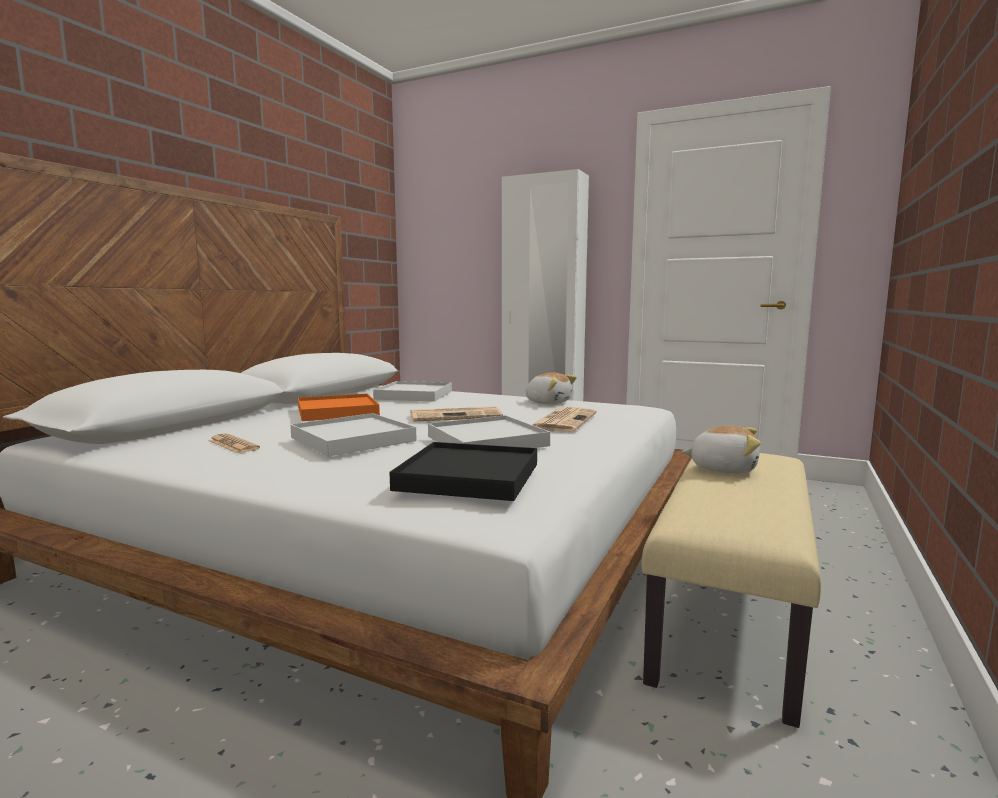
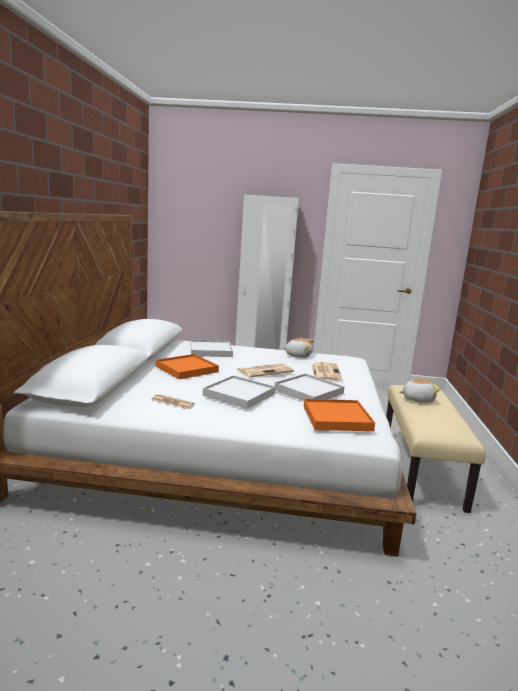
camera: 20 degrees left, 5 degrees up
(469, 477) = (337, 418): black tray -> orange tray

